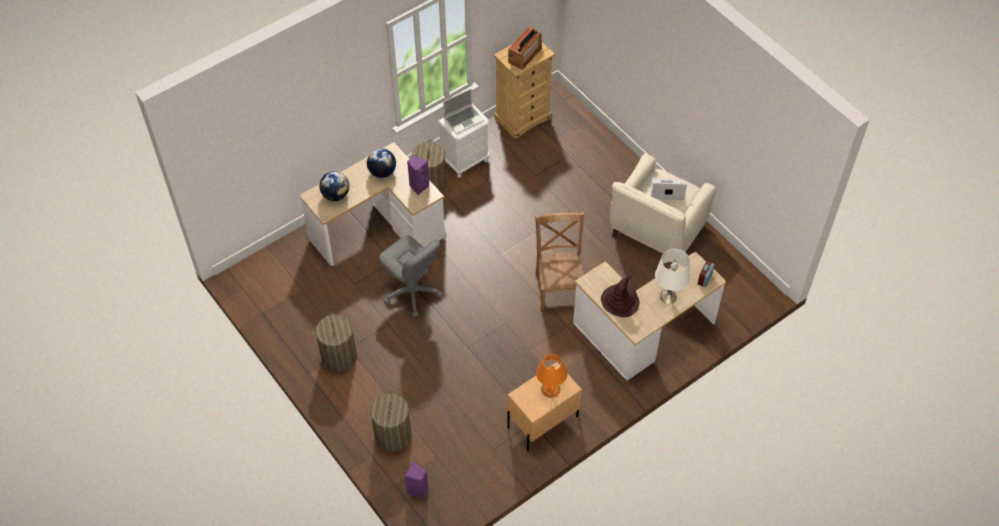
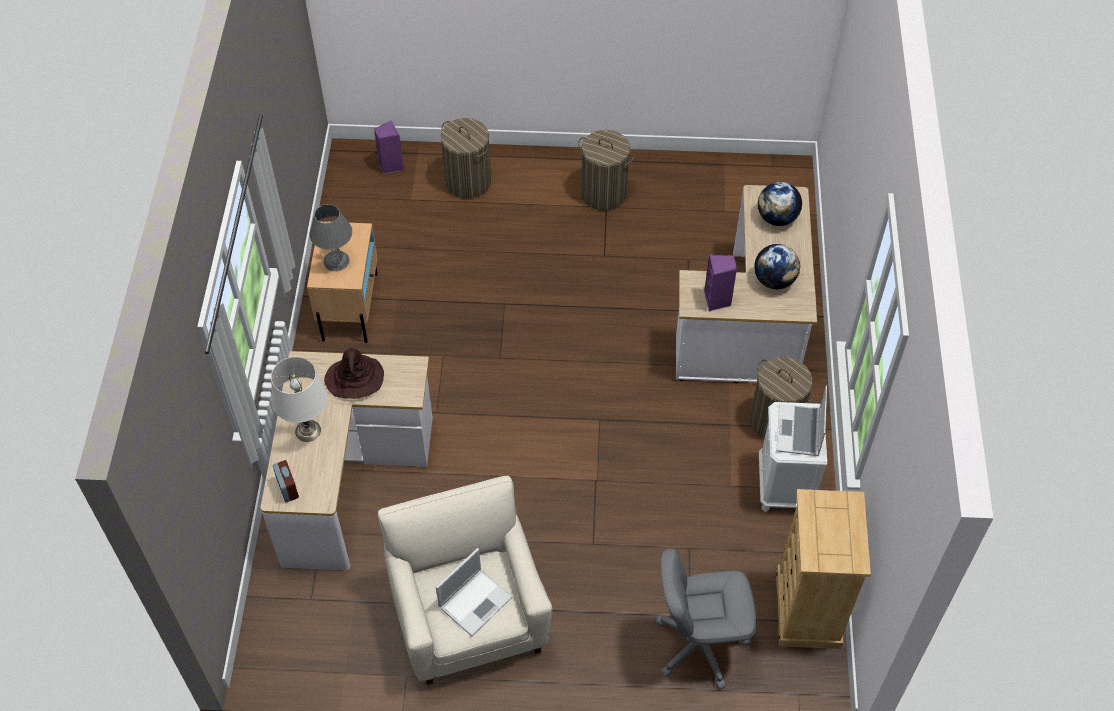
camera: 130 degrees right, 0 degrees up
(412, 292) = (627, 302): grey office chair -> grey office chair (699, 644)
(525, 55) = (829, 530): radio -> none
(550, 389) = (336, 261): orange table lamp -> grey table lamp
(559, 289) = (491, 441): brown chair -> none

